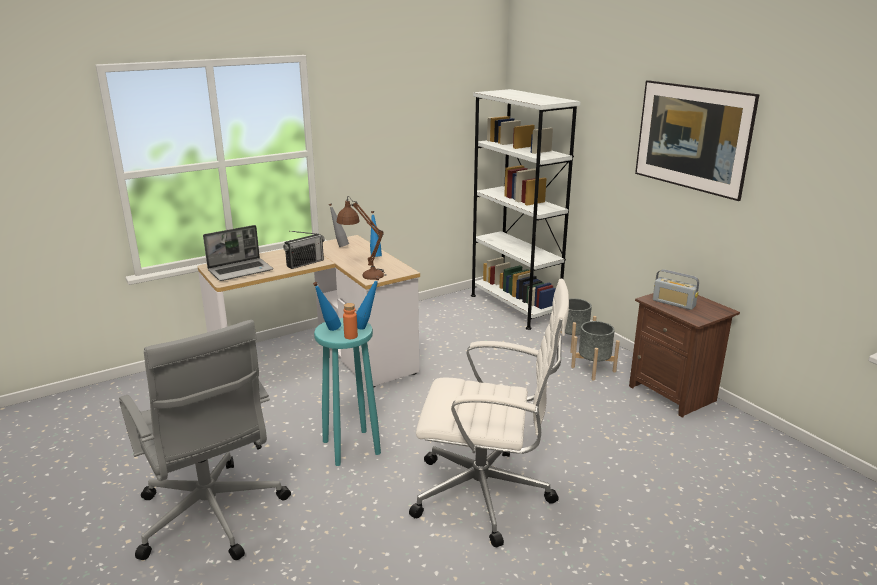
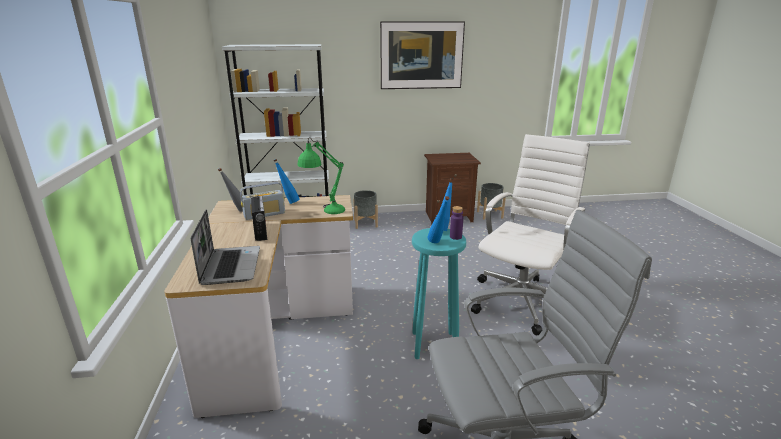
camera: 65 degrees left, 0 degrees up
(351, 336) = (455, 237): orange bottle -> purple bottle
(363, 273) = (324, 212): brown table lamp -> green table lamp
(593, 369) = (403, 227): grey planter -> grey planter (490, 214)
(673, 303) = (447, 159): radio -> radio (264, 214)

